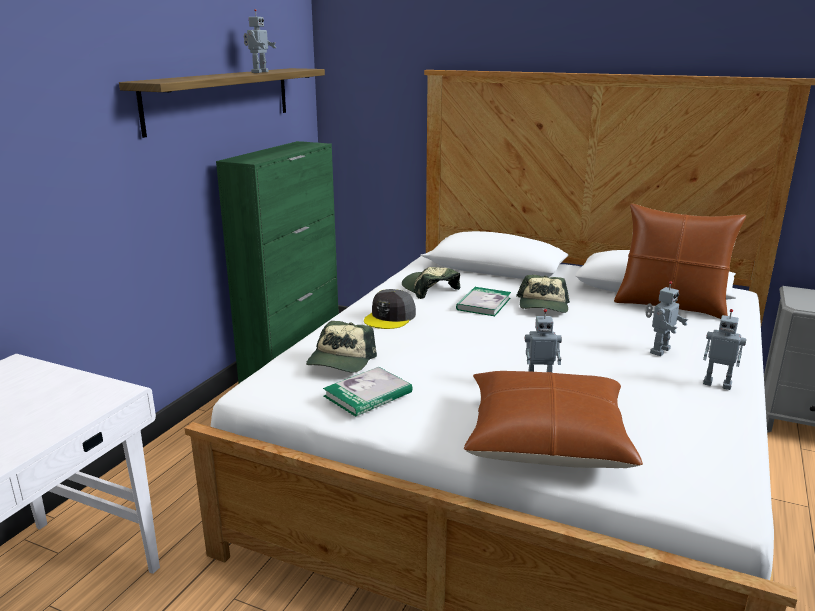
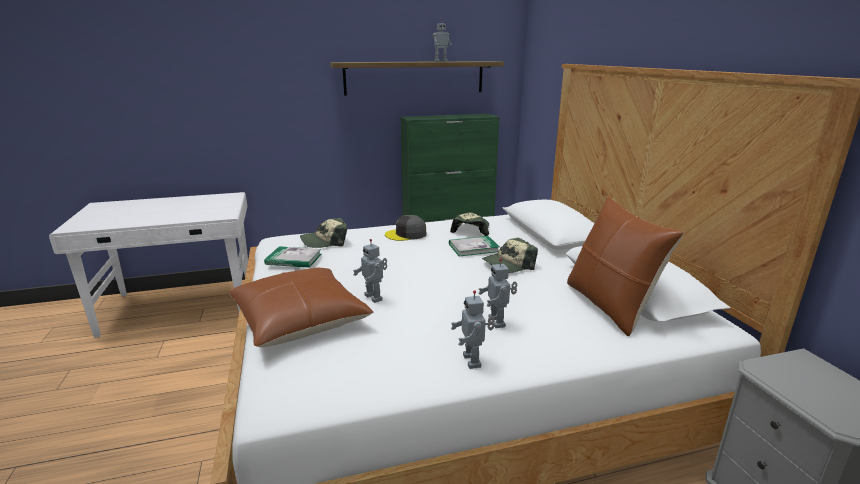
camera: 50 degrees right, 0 degrees up
(658, 350) = (498, 322): toy robot -> toy robot turned 75 degrees clockwise

